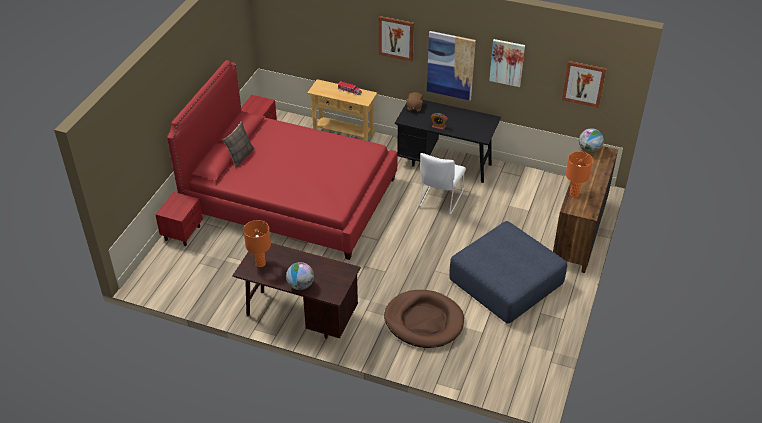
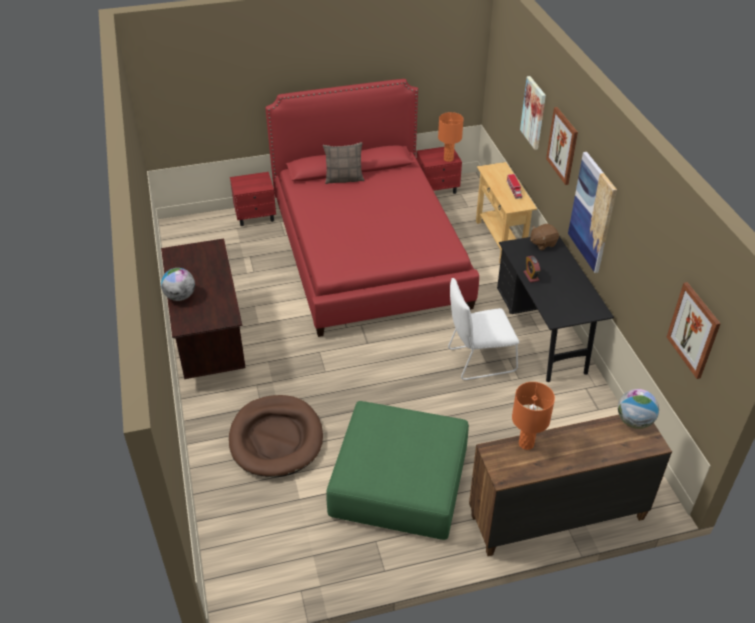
camera: 55 degrees right, 0 degrees up
(260, 263) = (190, 257): orange table lamp -> orange table lamp (448, 159)
(506, 283) = (398, 483): blue ottoman -> green ottoman
(507, 62) = (635, 242): picture -> picture (534, 112)

